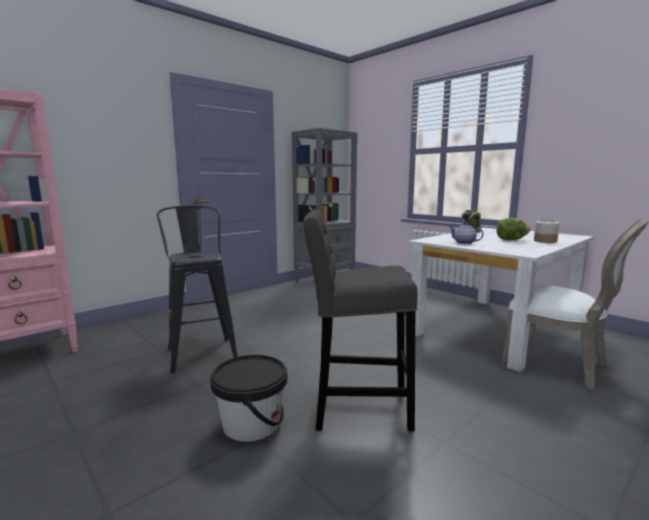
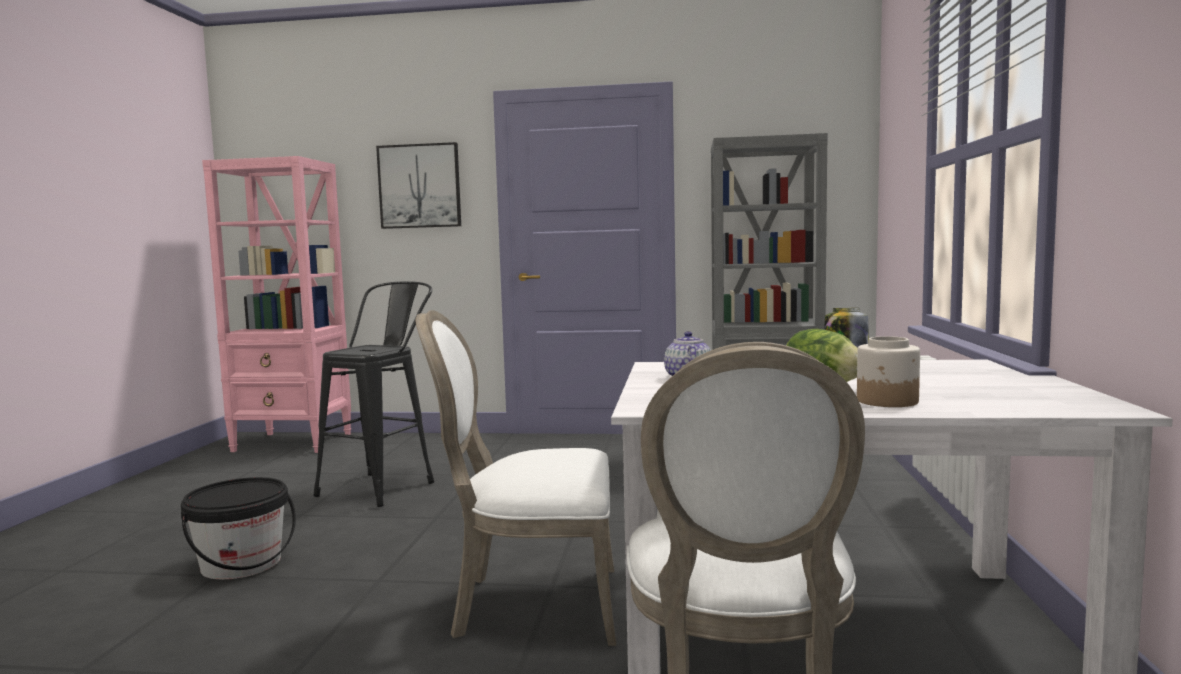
camera: 50 degrees right, 5 degrees down
(115, 133) = (420, 186): none -> picture
(356, 409) = (326, 601): grey stool -> none
(426, 364) = (531, 605): none -> white chair

